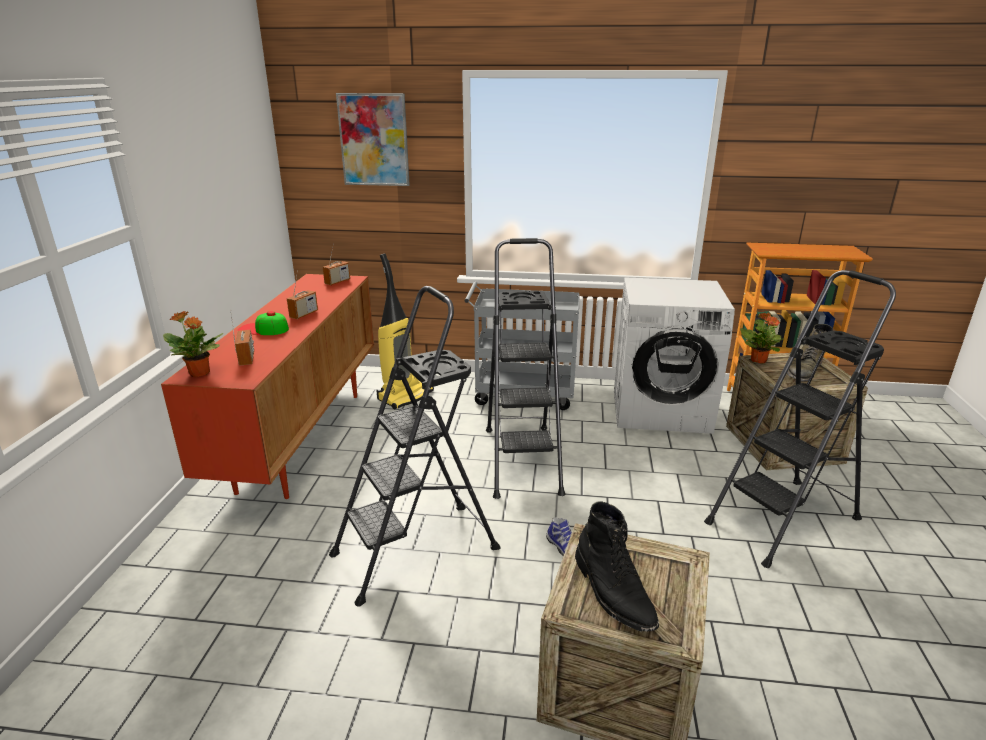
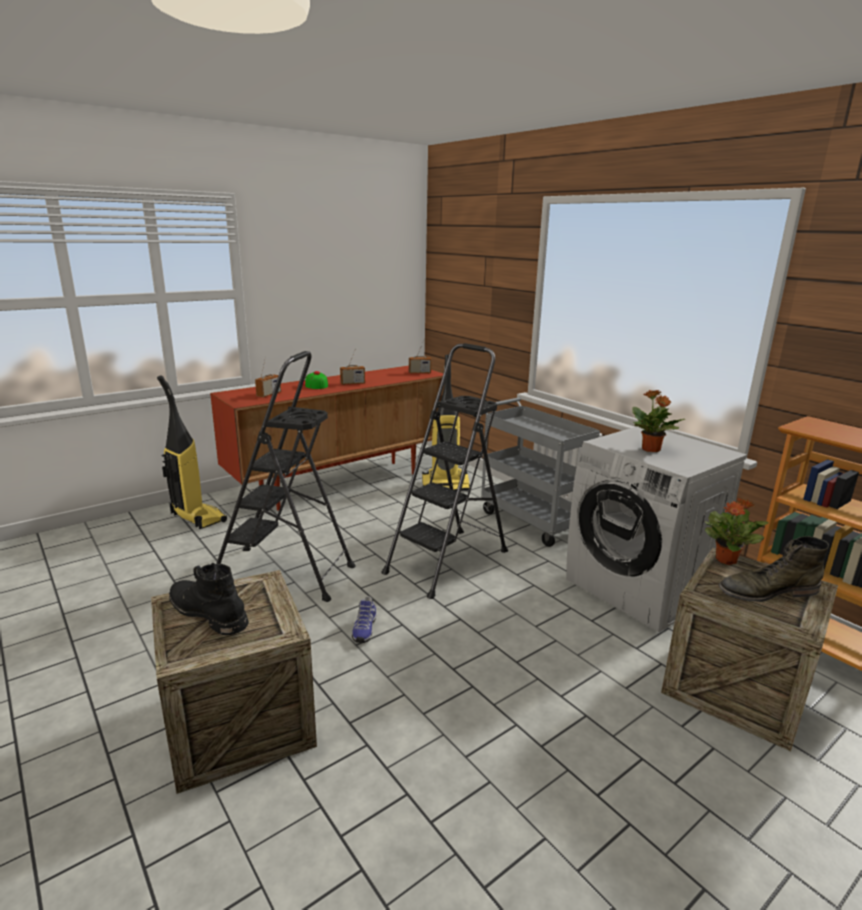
camera: 45 degrees right, 5 degrees down
(200, 373) = (234, 394): potted plant -> potted plant (651, 450)
(204, 559) = (197, 518): none -> vacuum cleaner
(374, 140) = (479, 259): picture -> none
(613, 591) = (208, 612): black boot -> black boot turned 105 degrees clockwise
(784, 519) = (592, 738): step ladder -> none

